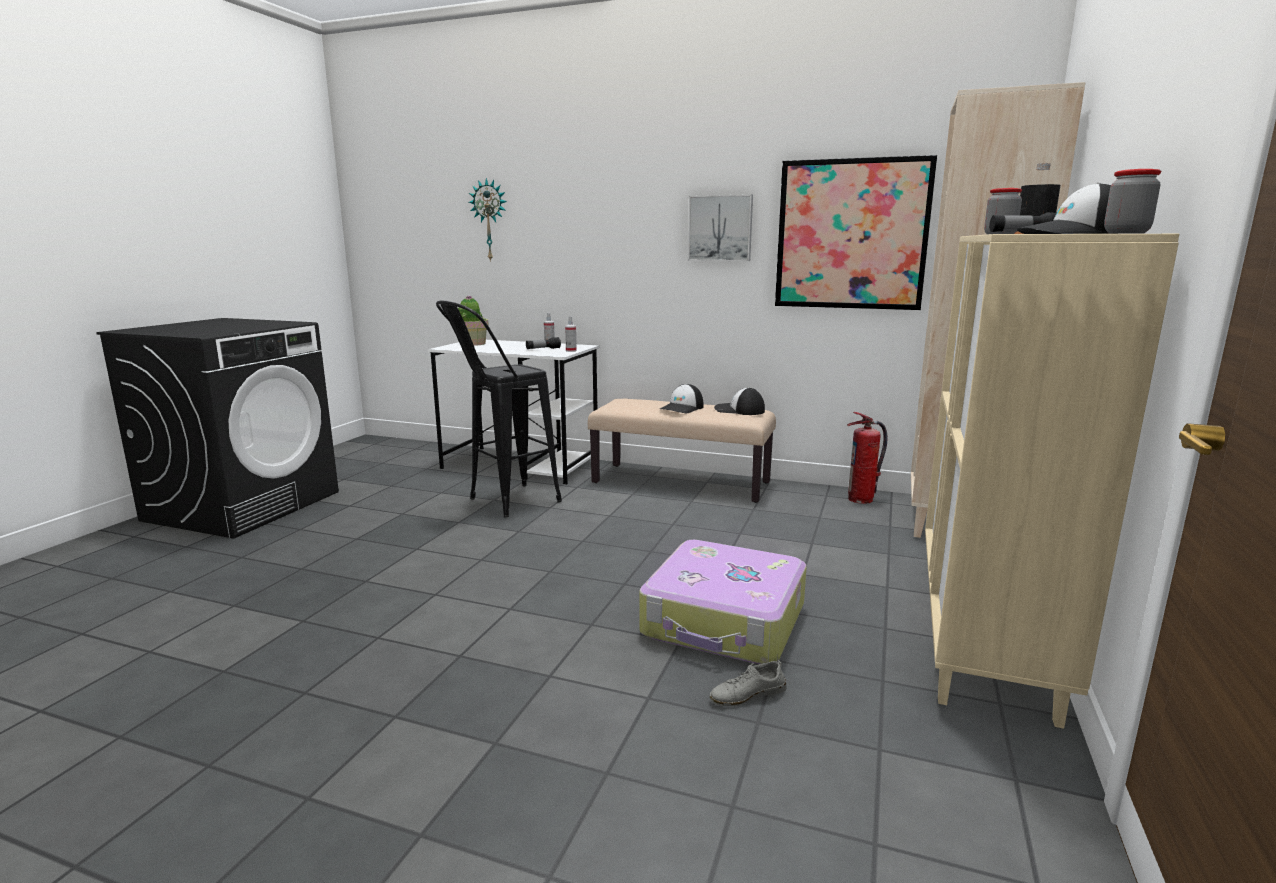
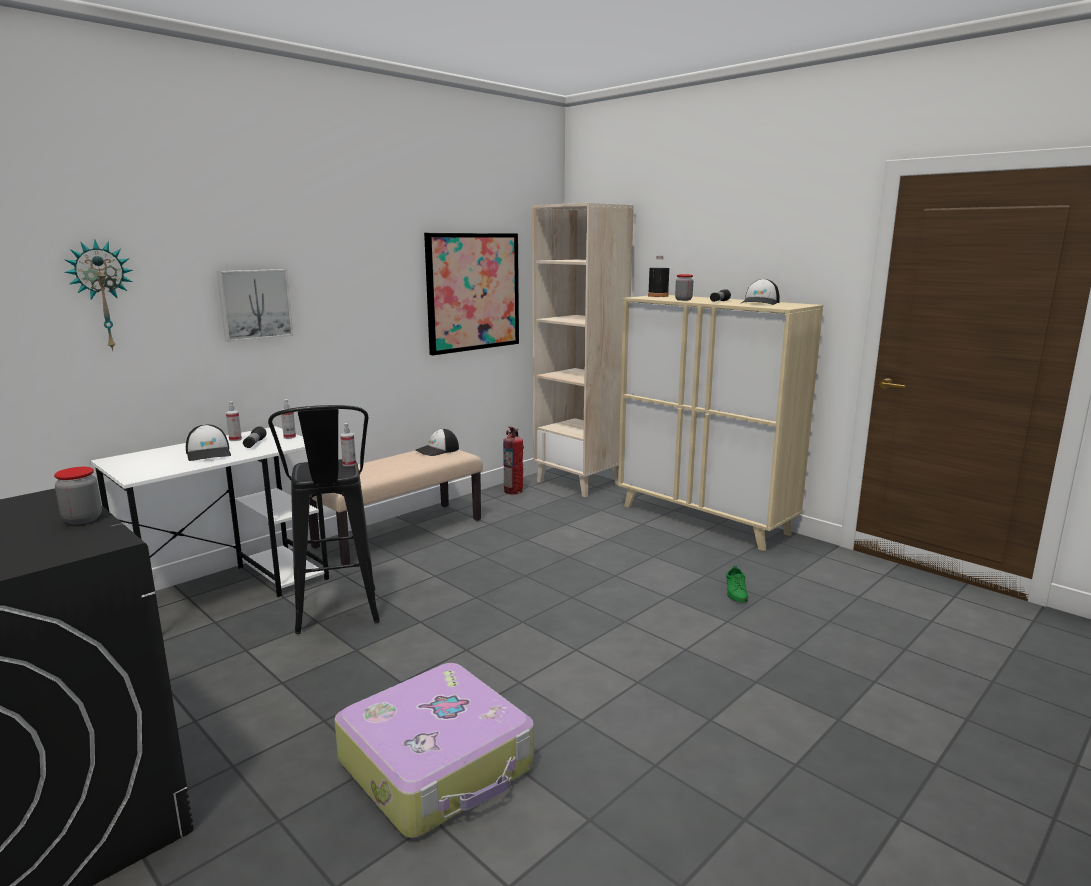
camera: 65 degrees left, 0 degrees up
(474, 344) = (141, 463): potted plant -> none
(527, 371) = (349, 464): none -> spray bottle
(682, 408) = (401, 463): cap -> cap (209, 453)
(720, 228) = (381, 291): picture -> picture (254, 304)
(725, 621) = (651, 577): suitcase -> suitcase (438, 765)
(747, 694) = (736, 592): grey shoe -> green shoe
(1126, 233) = (796, 304): jar -> jar (83, 519)

